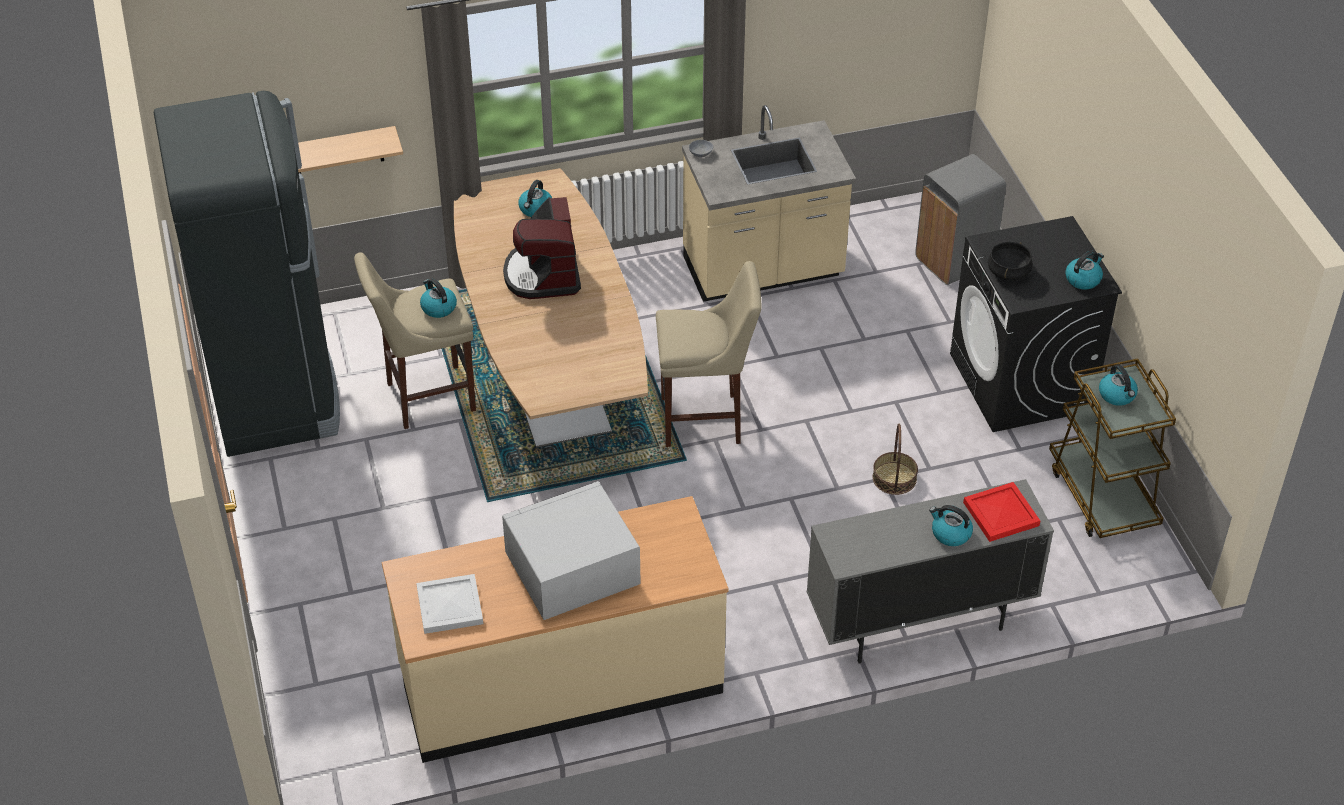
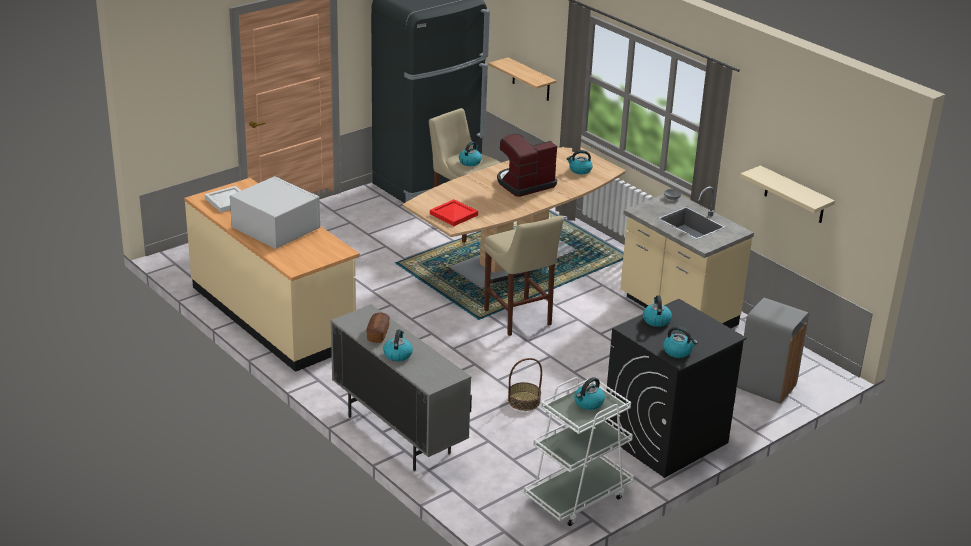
camera: 65 degrees right, 15 degrees down
(852, 48) = (794, 195): none -> beige shelf
(891, 539) = (378, 333): none -> bread
(1000, 515) = (428, 371): red tray -> red tray (453, 214)
(1009, 272) = (656, 320): black cooking pot -> kettle
(1102, 496) = (577, 496): brown cart -> white cart

